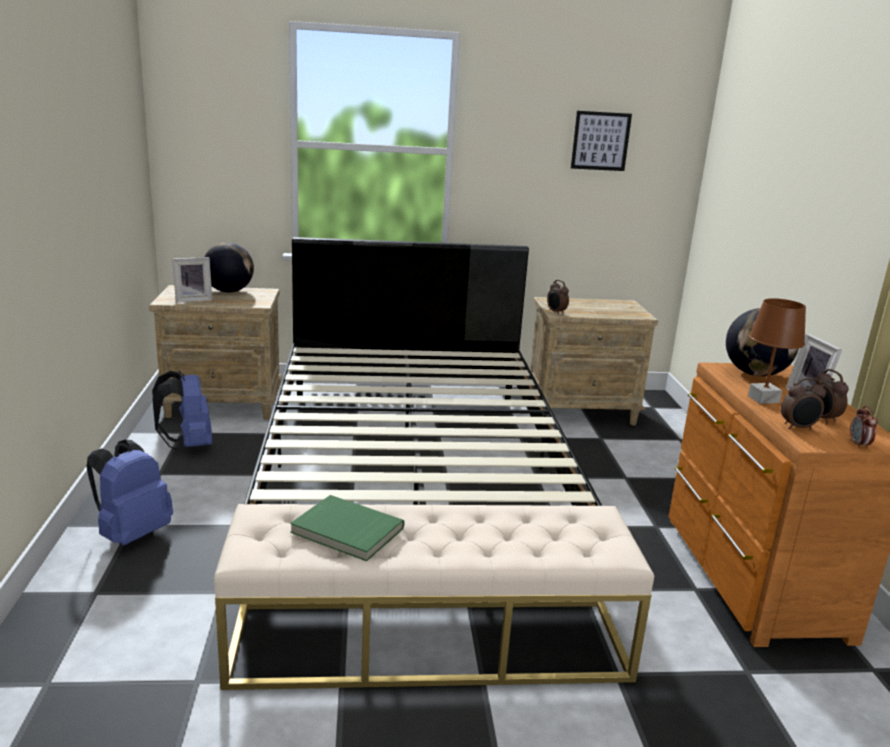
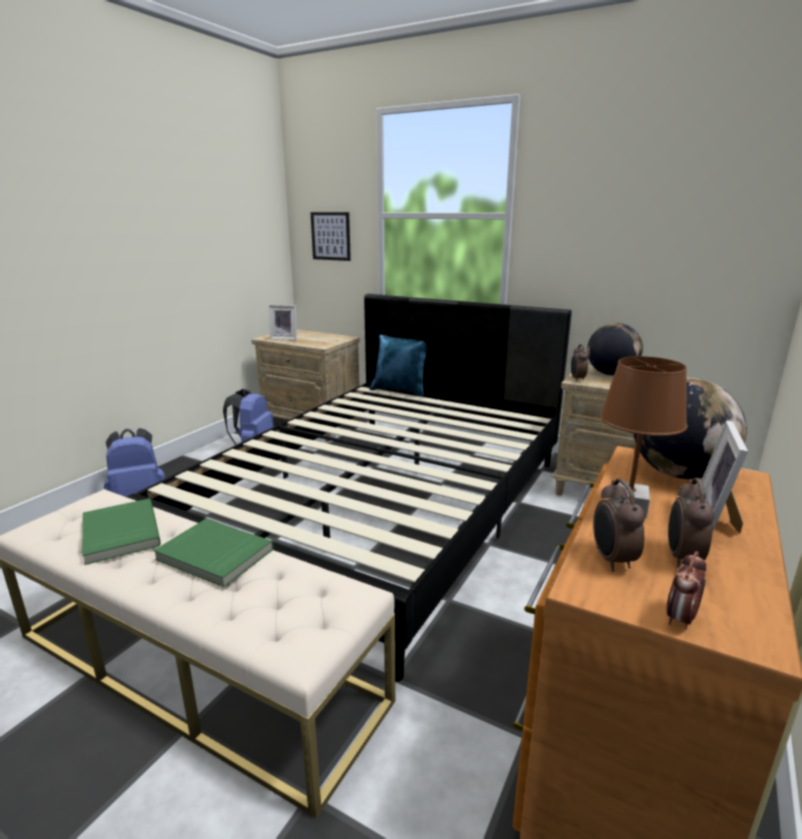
camera: 35 degrees right, 0 degrees up
(229, 291) = (320, 335): globe -> globe (610, 374)
(345, 346) = (400, 391): none -> blue pillow
(461, 521) = (213, 555): none -> green book
(600, 141) = (673, 195): picture -> picture (331, 236)
(798, 428) = (611, 560): alarm clock -> alarm clock turned 60 degrees clockwise

